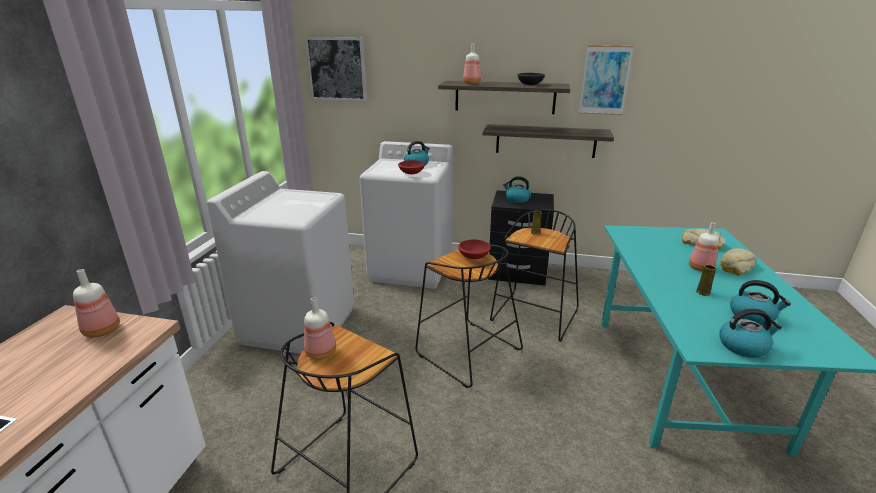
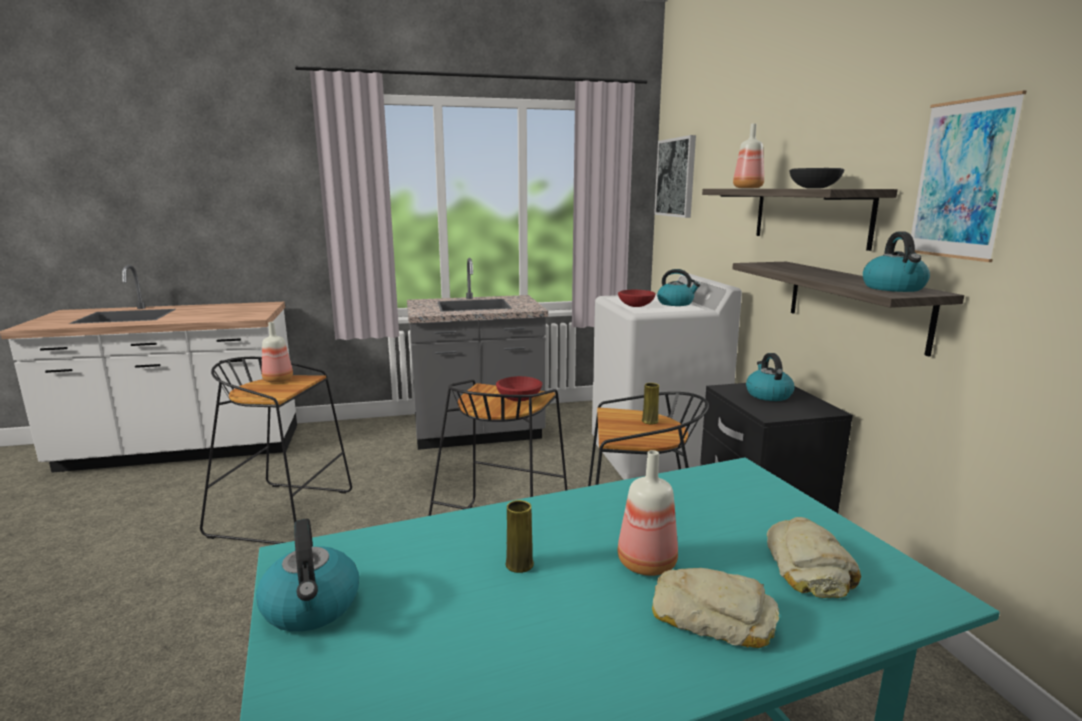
camera: 65 degrees right, 10 degrees down
(101, 331) = (250, 311): bottle -> none
(300, 325) = (478, 434): white washing machine -> grey counter
(752, 316) = (445, 628): kettle -> kettle (894, 288)

